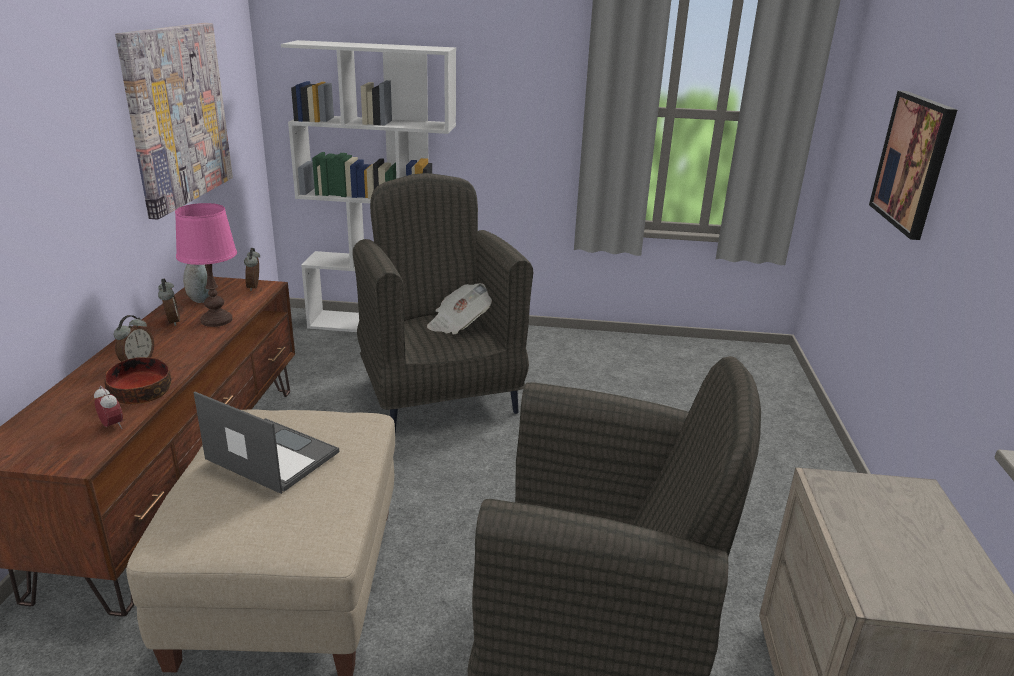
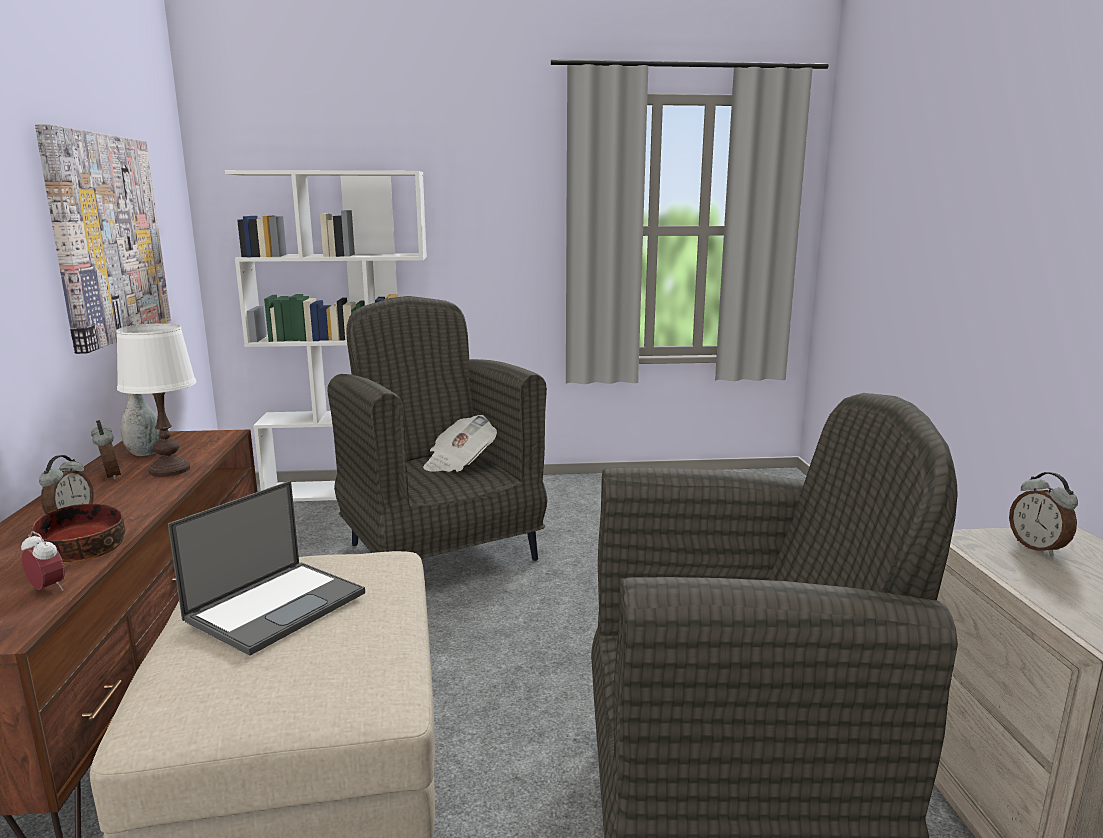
camera: 10 degrees left, 10 degrees down
(217, 320) = (170, 470): pink table lamp -> white table lamp
(255, 287) = (211, 436): alarm clock -> alarm clock (1038, 547)
(271, 455) = (277, 605): laptop -> laptop turned 105 degrees clockwise
(913, 162) = (926, 238): picture -> none

